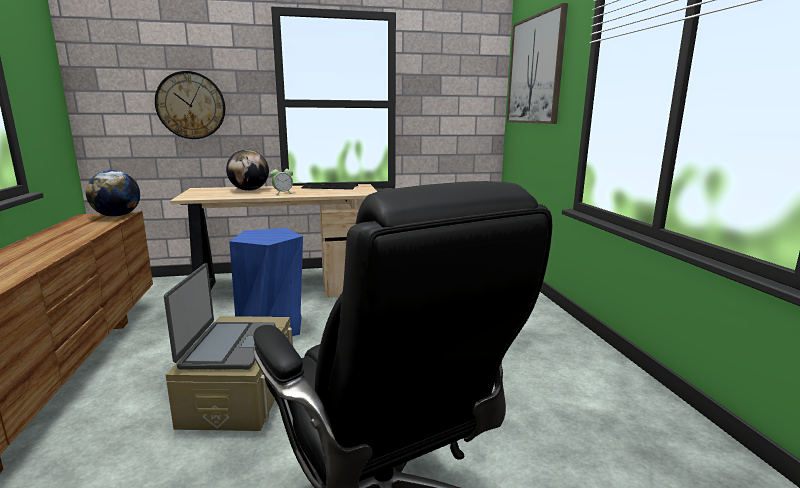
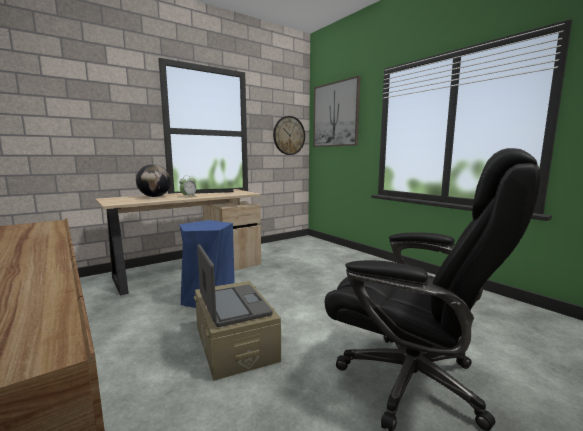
camera: 25 degrees left, 5 degrees down
(117, 216) = (48, 223): globe -> none
(191, 105) = (90, 130): wall clock -> wall clock (289, 135)

